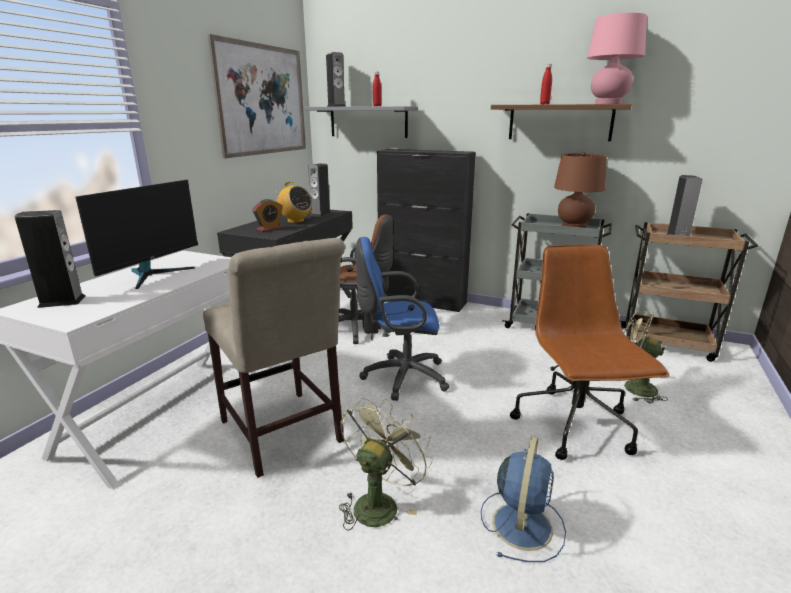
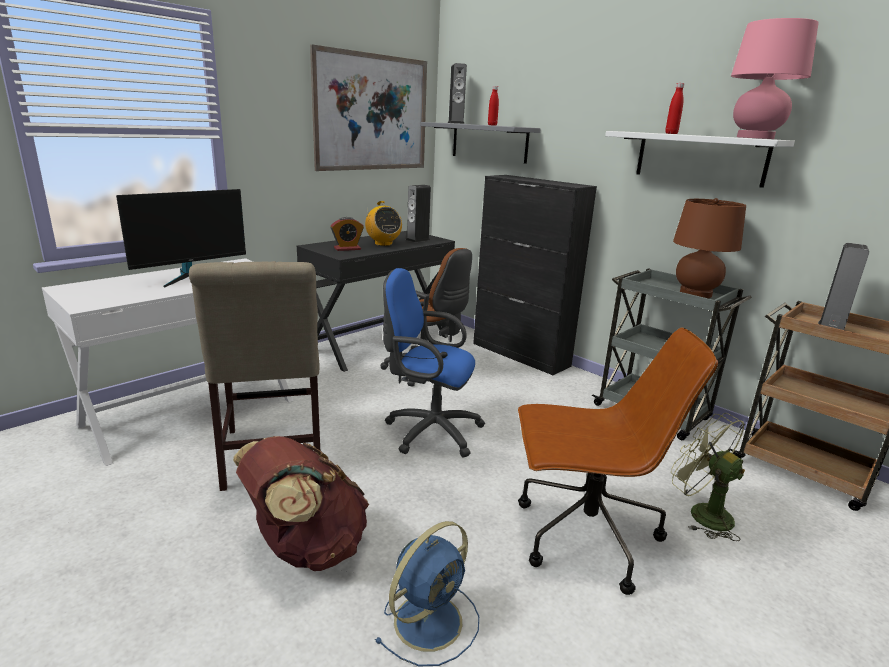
camera: 20 degrees right, 0 degrees up
(62, 301) = (98, 288): speaker -> none
(379, 502) = (306, 548): green fan -> brown backpack
(560, 122) = (700, 158): brown shelf -> white shelf
(575, 426) = (584, 537): brown office chair -> brown office chair turned 75 degrees clockwise

